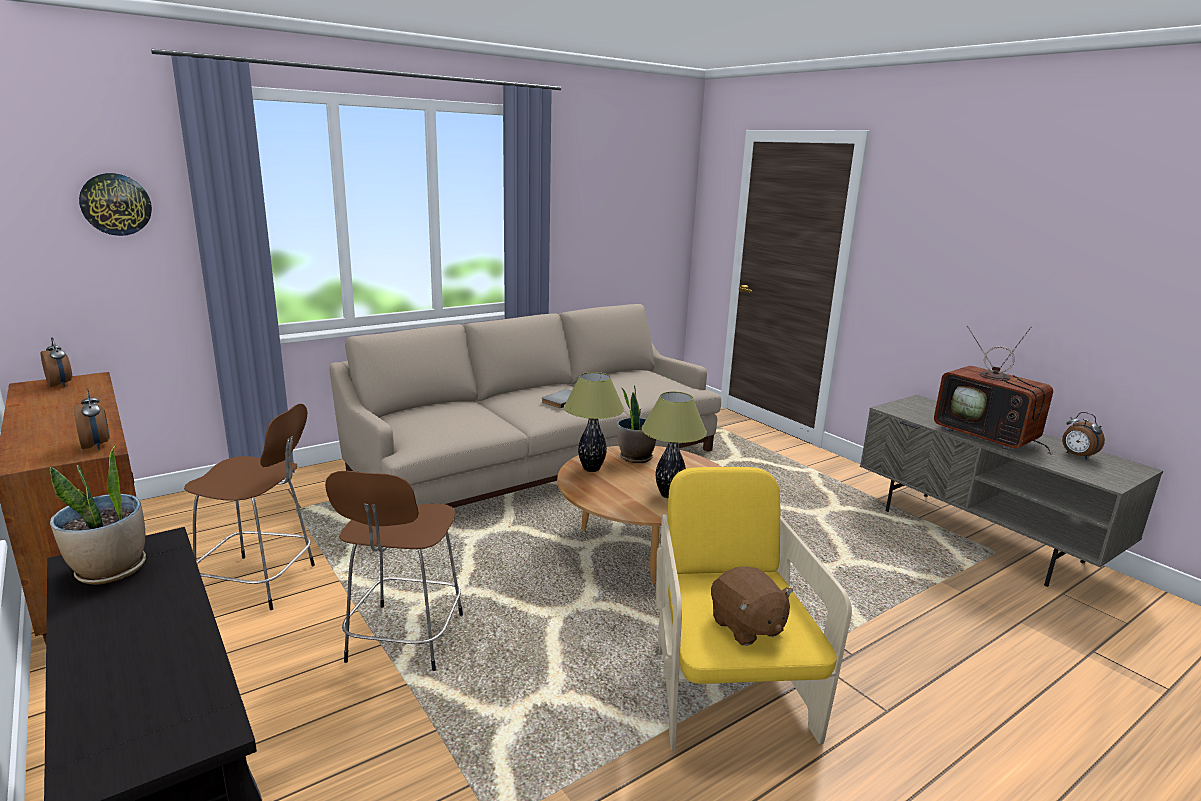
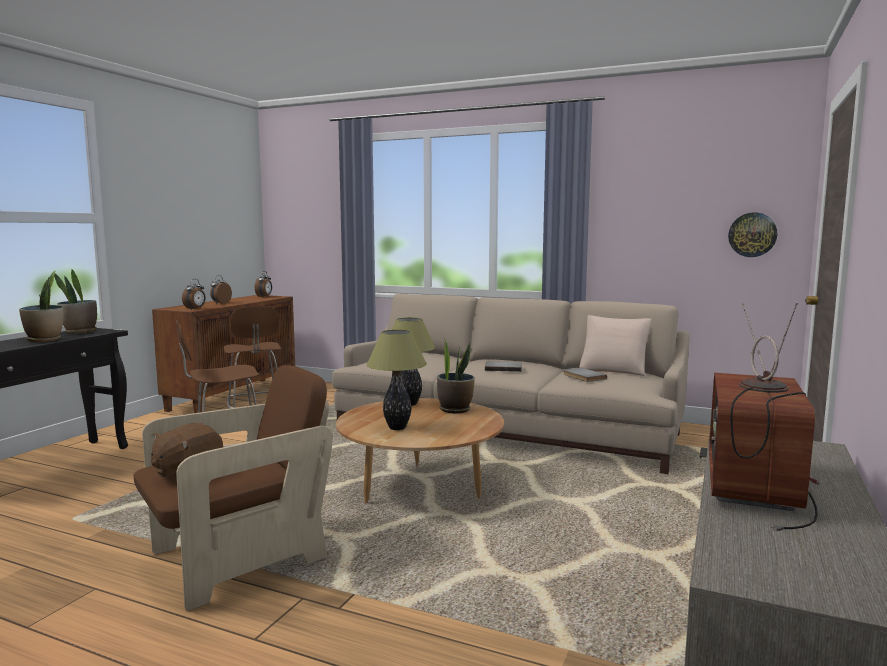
camera: 60 degrees right, 10 degrees down
(116, 204) = (316, 206): wall clock -> wall clock (752, 234)
(148, 613) = (45, 339): none -> potted plant
(621, 373) = (614, 369): none -> beige pillow
(632, 388) = (583, 376): none -> grey book
(727, 690) = (238, 559): yellow armchair -> brown armchair
(1076, 456) = (819, 550): alarm clock -> alarm clock (220, 303)

